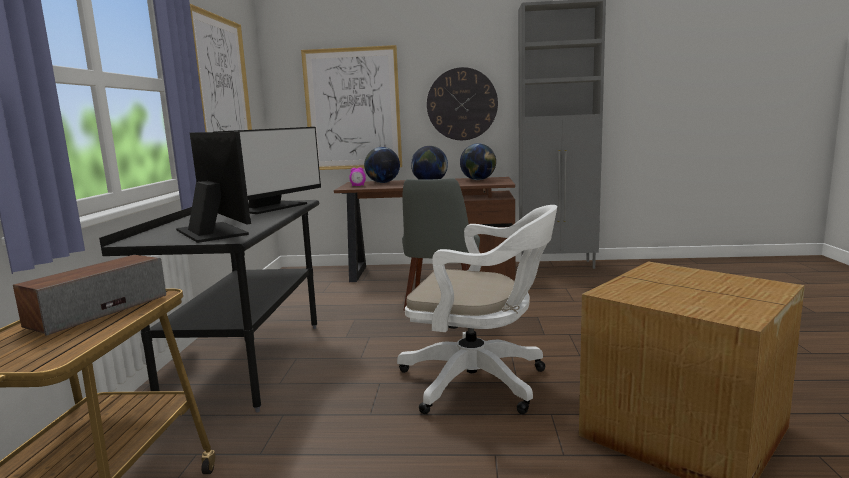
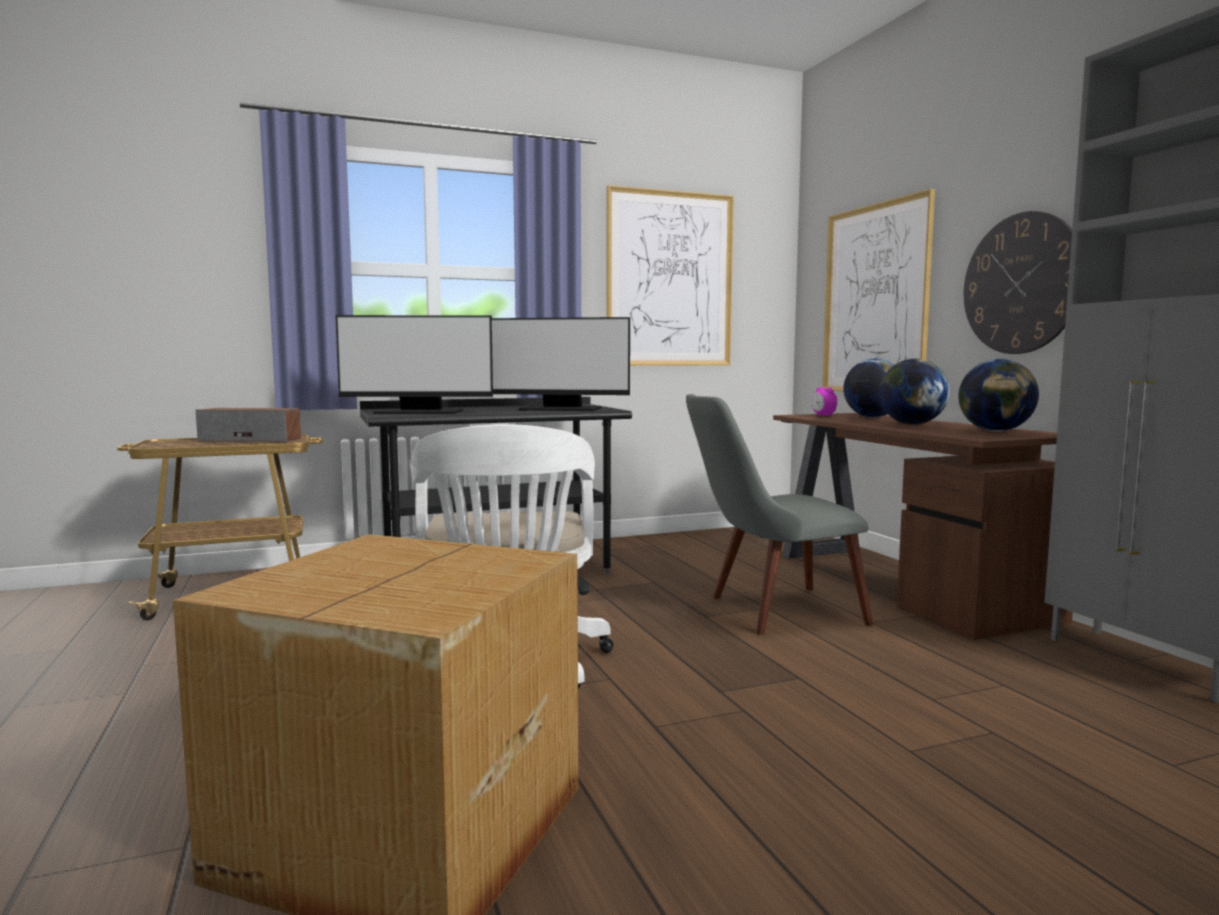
camera: 65 degrees right, 5 degrees down
(213, 232) = (419, 412): monitor -> monitor turned 60 degrees clockwise

